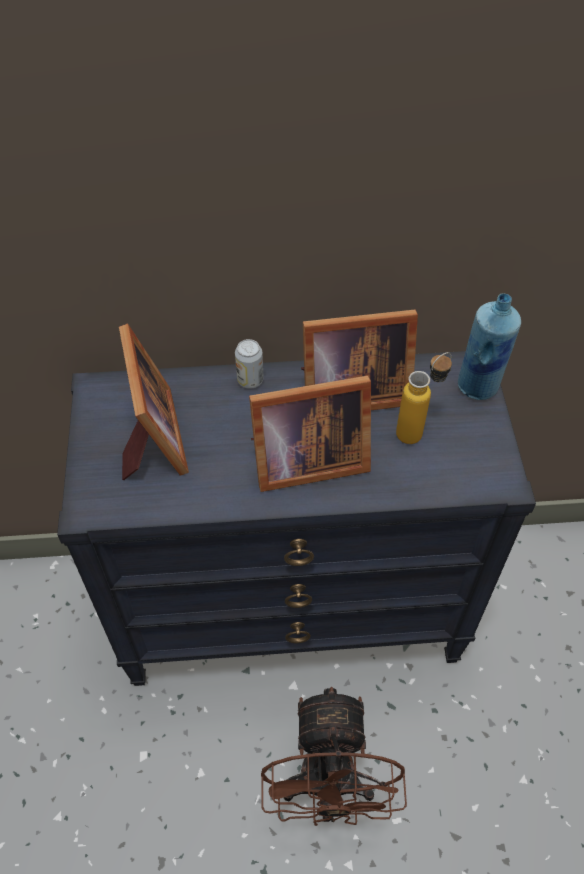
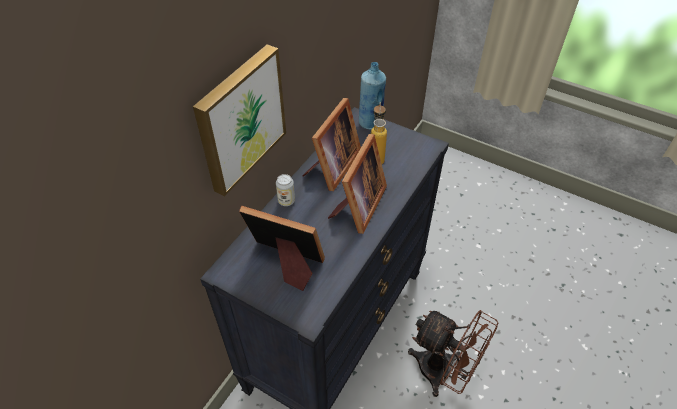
camera: 55 degrees left, 5 degrees down
(202, 222) = (240, 119): none -> picture

